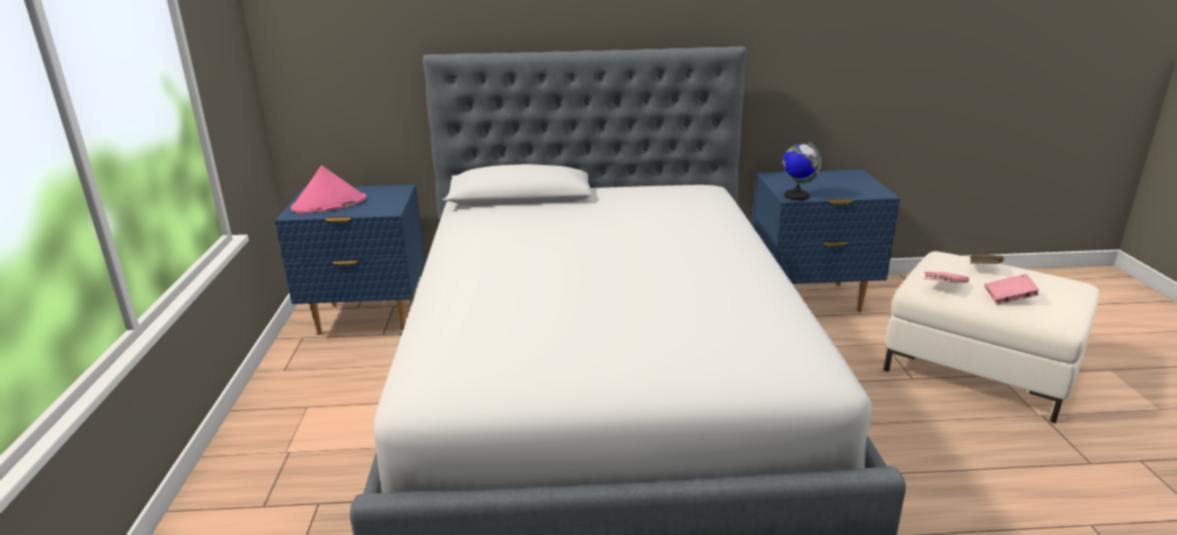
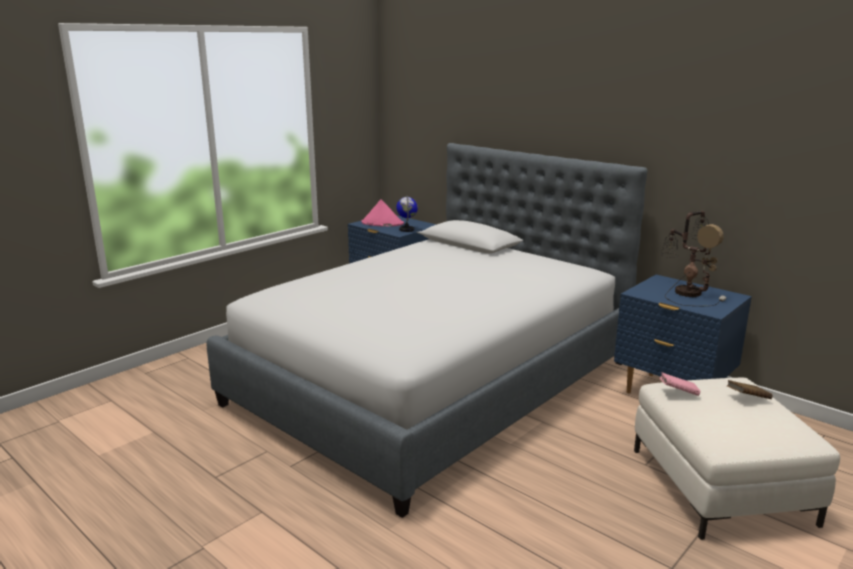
camera: 45 degrees right, 5 degrees down
(796, 196) = (641, 294): globe -> globe (407, 230)
(820, 182) = (687, 292): none -> table lamp
(1009, 299) = (712, 418): pink book -> none

